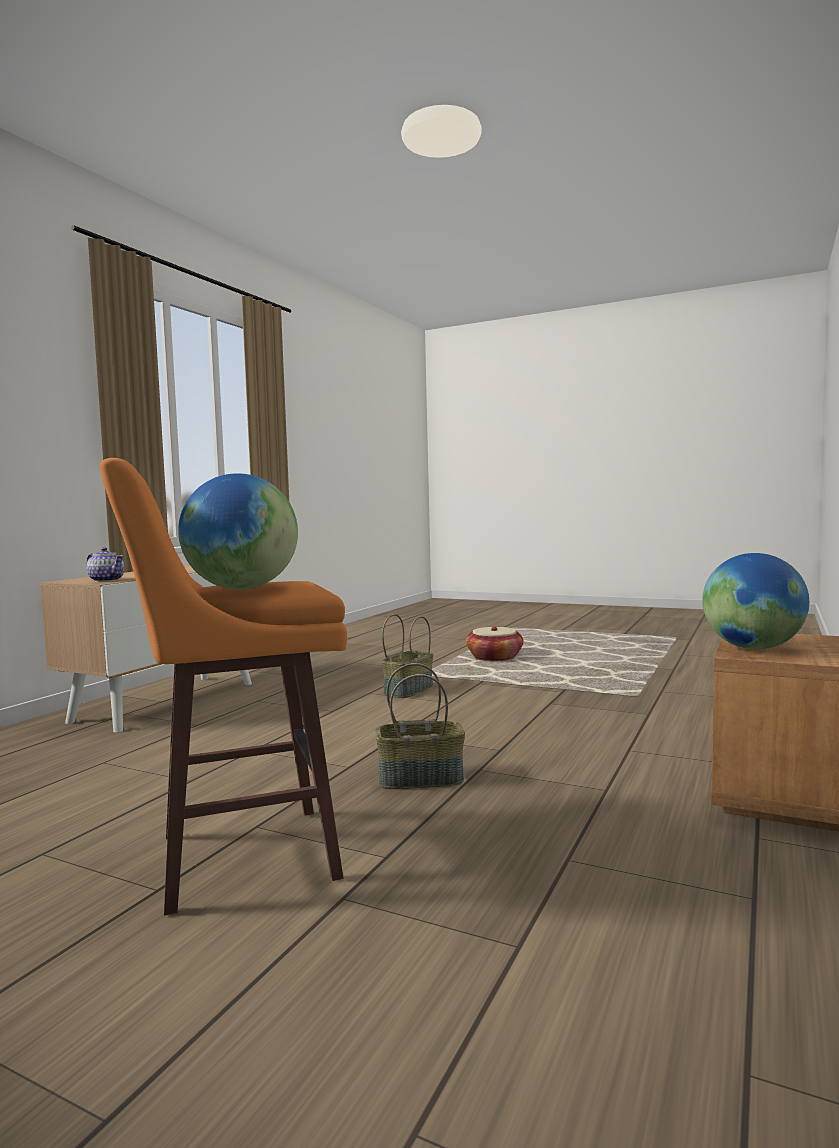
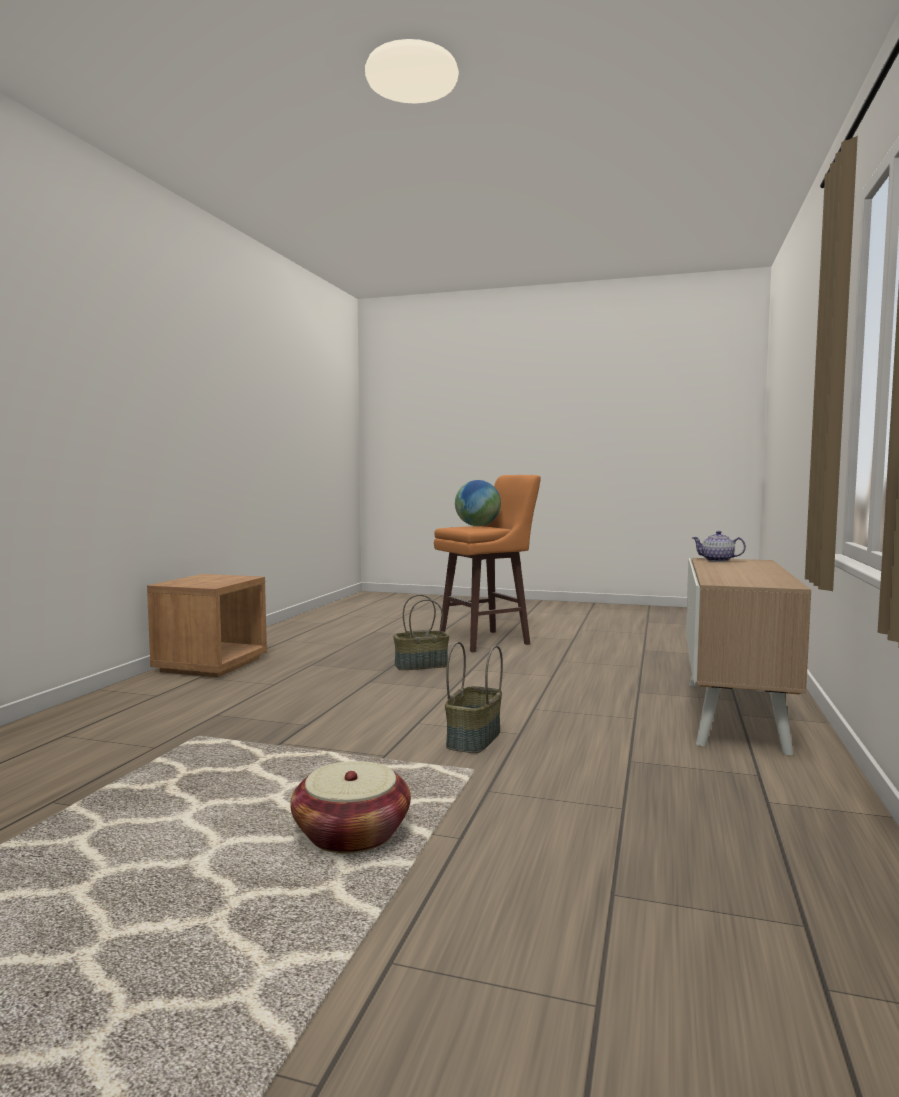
camera: 170 degrees right, 0 degrees up
(752, 648) = (233, 579): globe -> none

